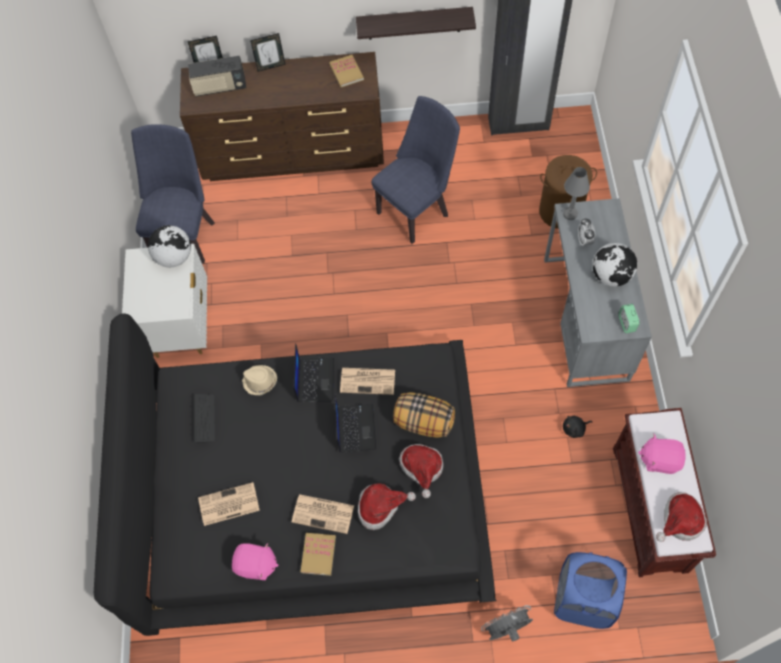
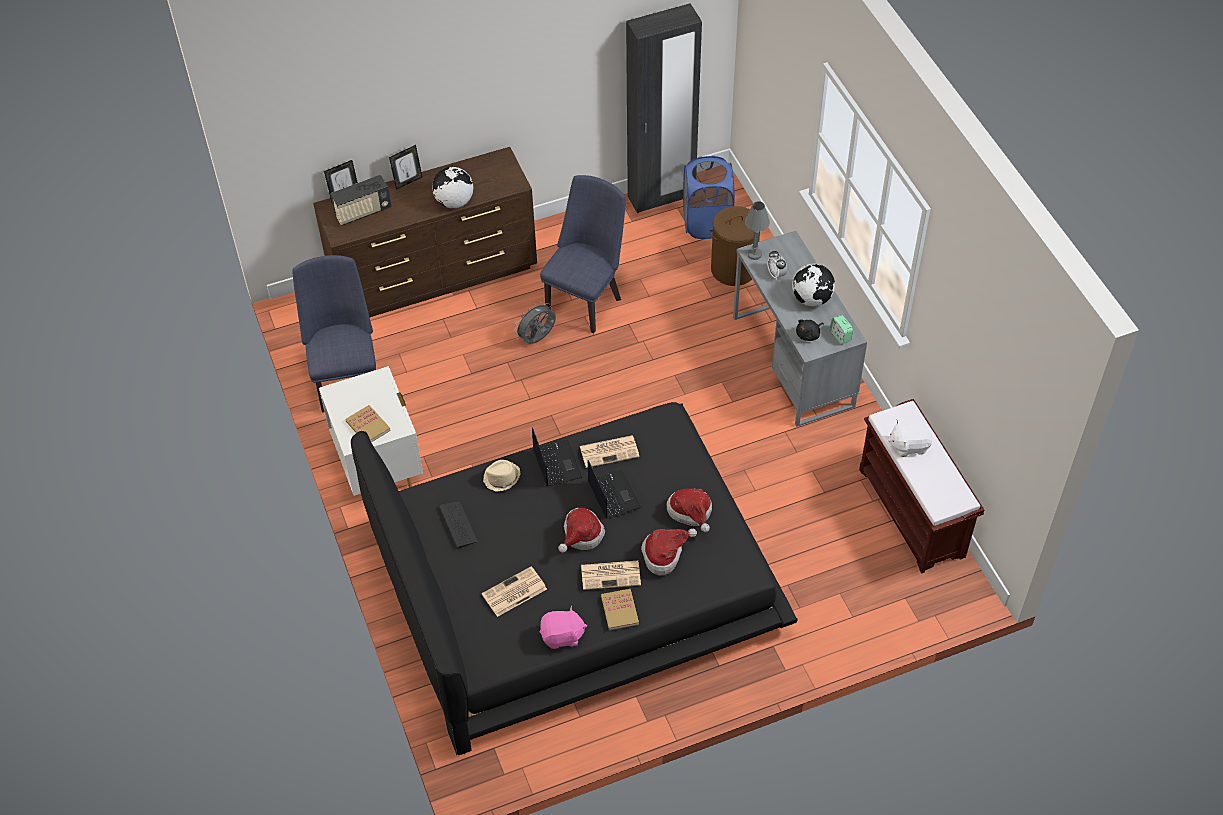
camera: 20 degrees left, 10 degrees down
(174, 257) = (373, 383): globe -> globe (454, 202)
(346, 72) = (488, 171): book -> book (368, 426)
(414, 23) = (547, 109): shelf -> none
(423, 422) = (677, 473): pillow -> none
(506, 629) = (814, 651): grey fan -> grey fan (537, 339)
(575, 429) = (817, 462): black plush toy -> black plush toy (809, 335)
(583, 600) = (876, 606): blue laundry basket -> blue laundry basket (707, 223)
(660, 459) = (909, 445): pink plush toy -> white plush toy
(679, 521) = (943, 490): hat -> hat (581, 535)

